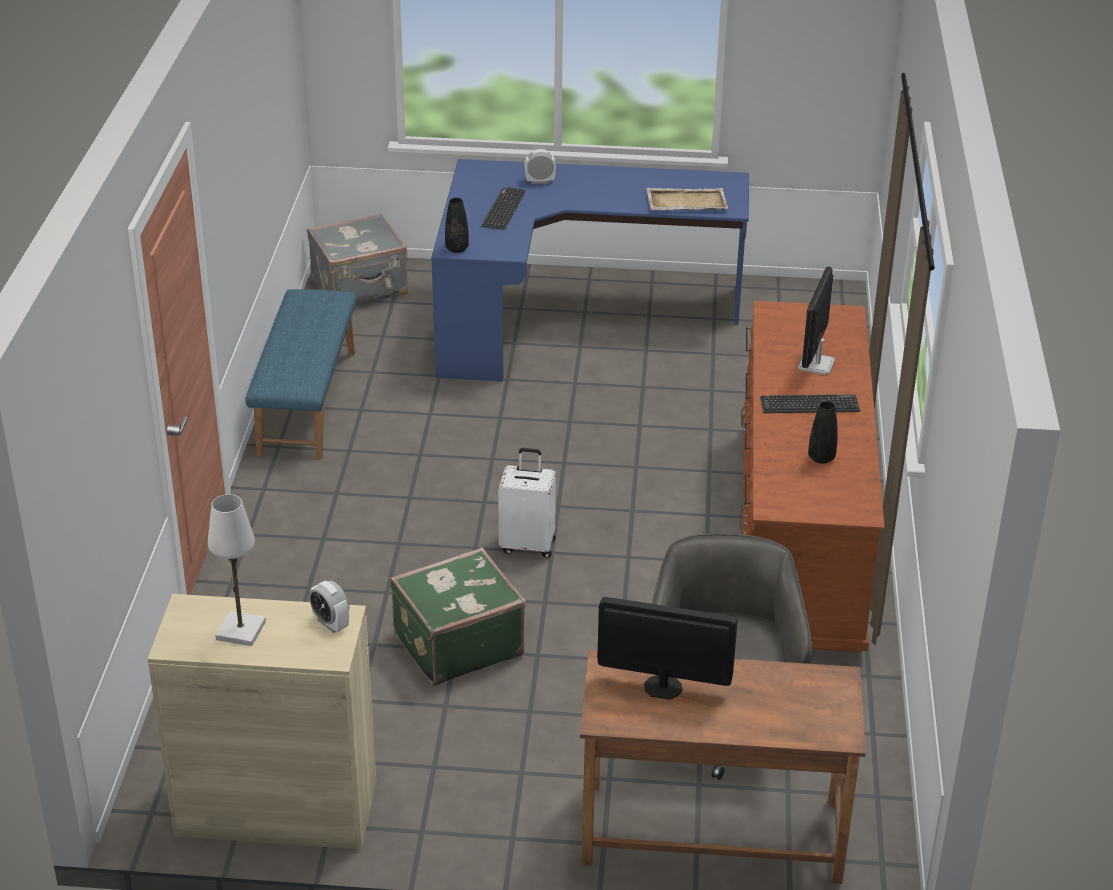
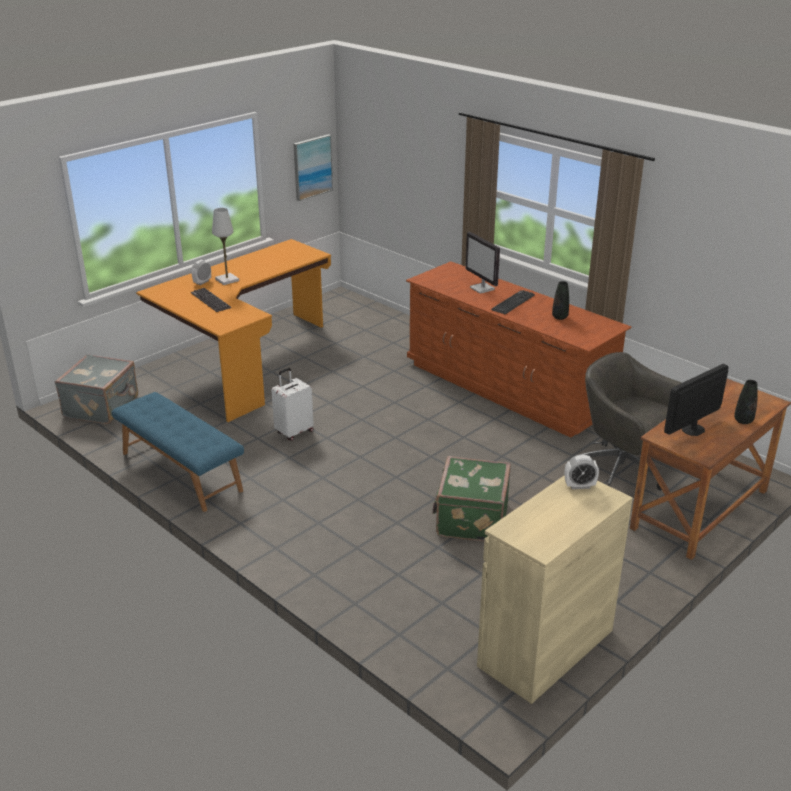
camera: 50 degrees left, 5 degrees down
(241, 630) = (553, 519): white table lamp -> white table lamp (227, 280)
(457, 249) = (225, 326): black vase -> black vase (743, 421)
(528, 545) = (415, 460): white suitcase -> white suitcase (294, 432)
(571, 317) = (242, 362): blue desk -> orange desk
(686, 202) = (290, 260): beige tray -> none
(833, 75) = (312, 167): none -> picture

